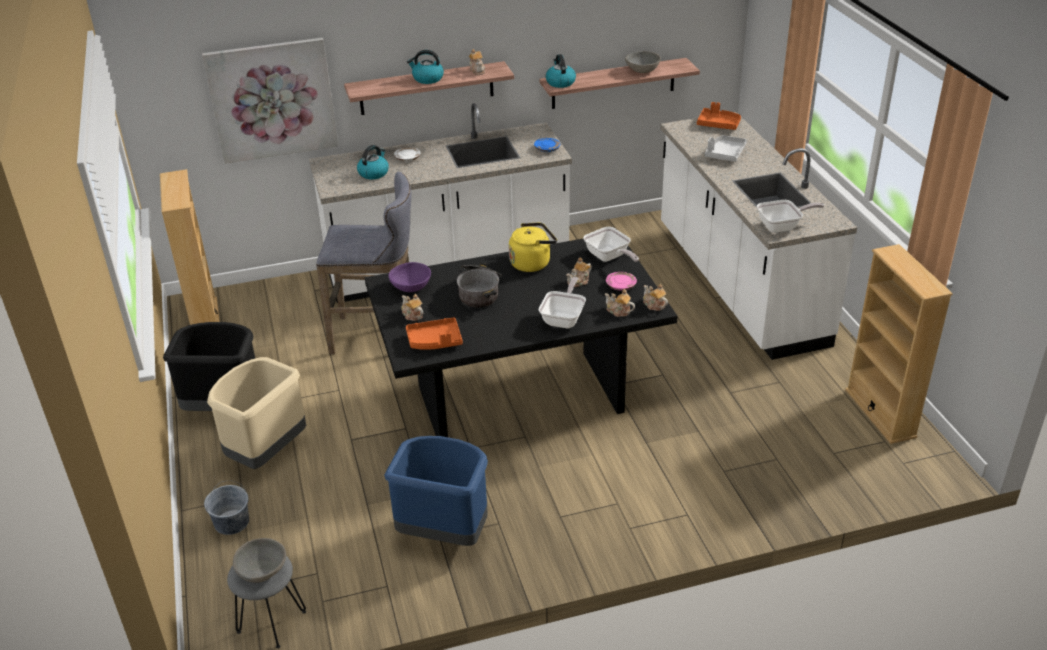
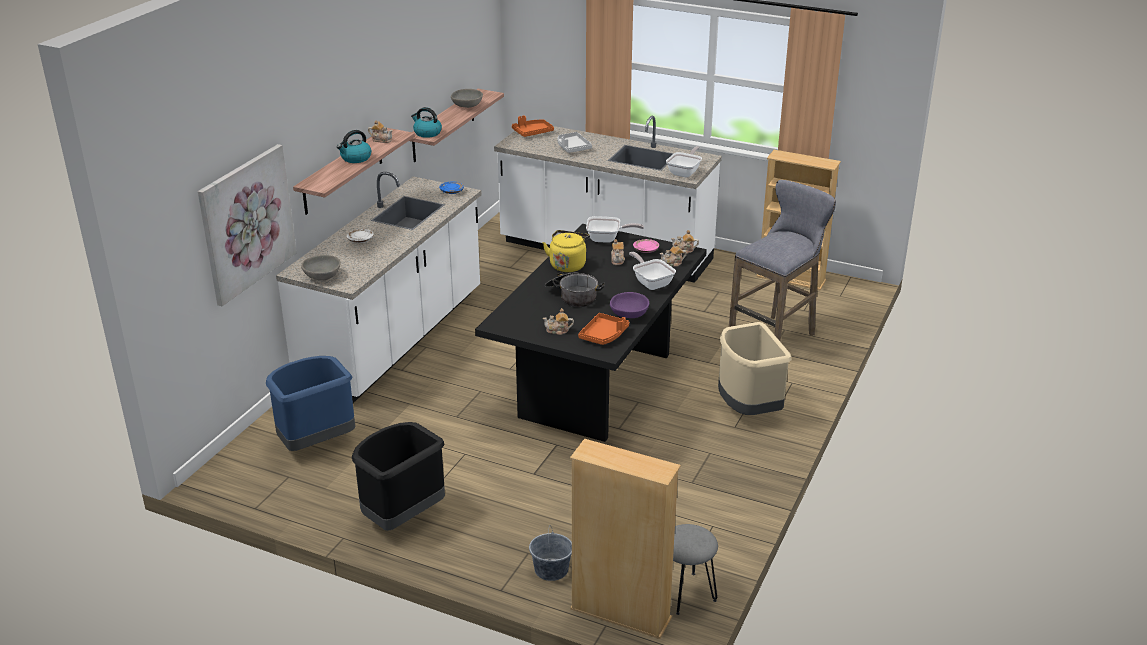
camera: 50 degrees left, 5 degrees down
(206, 321) = (258, 479): beige bookcase -> beige bookcase (620, 614)
(262, 571) = (694, 538): grey bowl -> grey bowl (322, 277)
(265, 453) = (491, 520): beige trash can -> beige trash can (748, 409)
(373, 173) = (355, 260): kettle -> none
(379, 335) = (426, 407): grey stool -> grey stool (775, 336)
(410, 287) = (520, 317): purple bowl -> purple bowl (628, 315)
(444, 533) = (691, 479): blue trash can -> blue trash can (315, 443)

